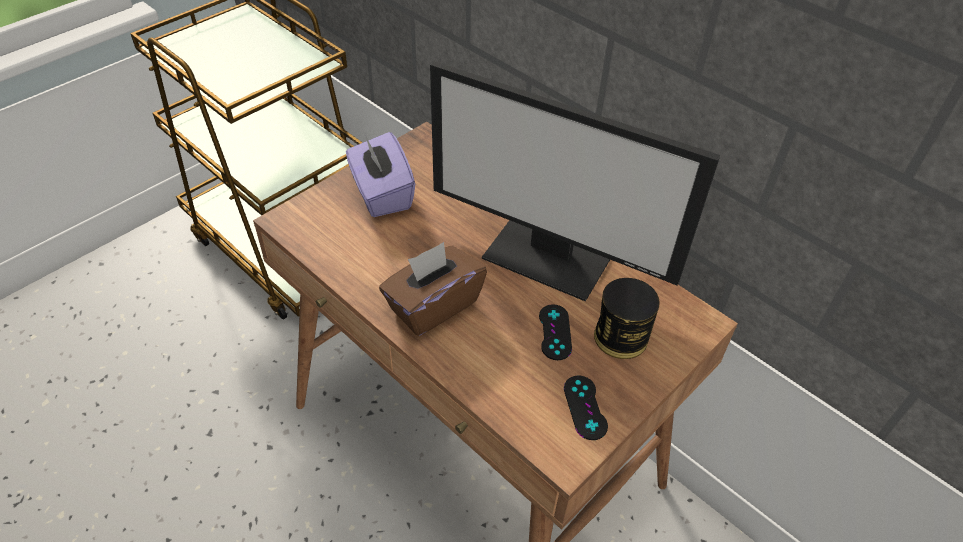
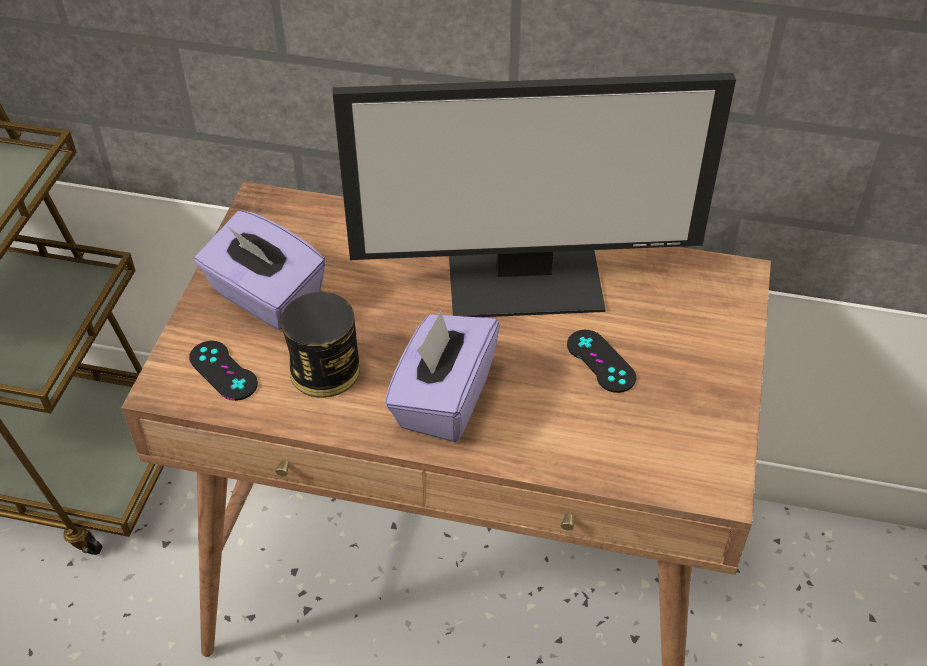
camera: 30 degrees left, 0 degrees up
(433, 305) = (443, 399): brown tissue box -> purple tissue box
(585, 407) = (695, 425): black game controller -> black game controller (223, 371)
(621, 337) = (671, 332): can -> can (325, 370)

